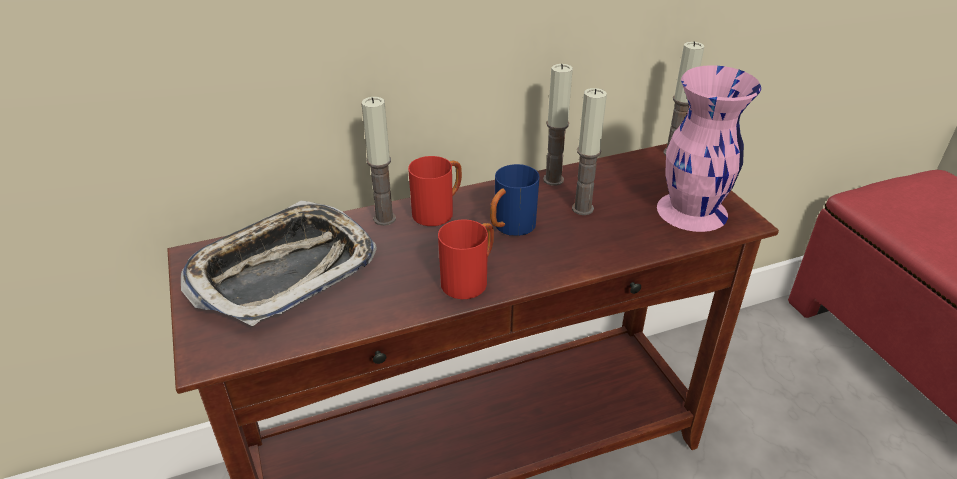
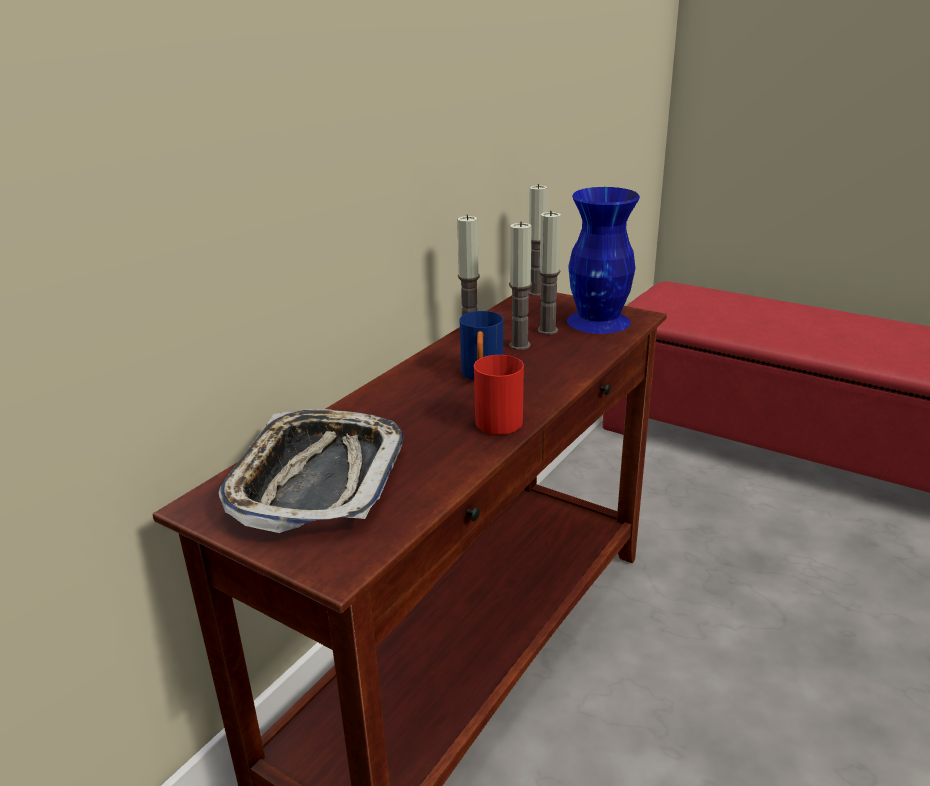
camera: 35 degrees left, 10 degrees down
(384, 219) = (361, 408): candle -> candle (547, 330)
(439, 211) = (404, 386): red mug -> none
(691, 211) = (598, 321): pink vase -> blue vase

